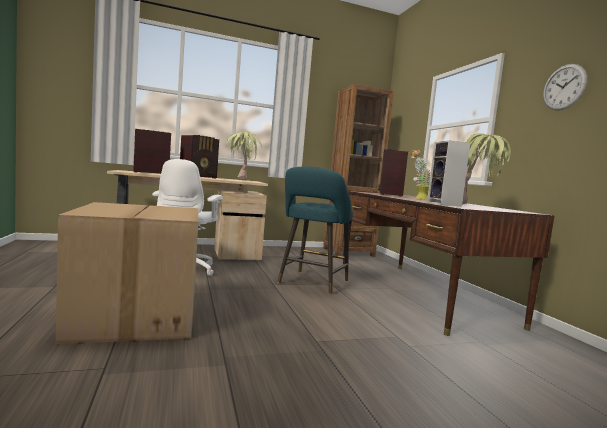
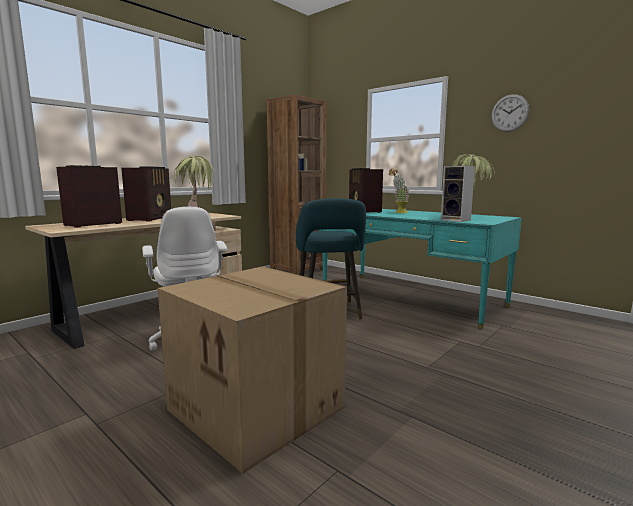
camera: 30 degrees left, 5 degrees up
(417, 292) = (409, 297): brown desk -> turquoise desk

